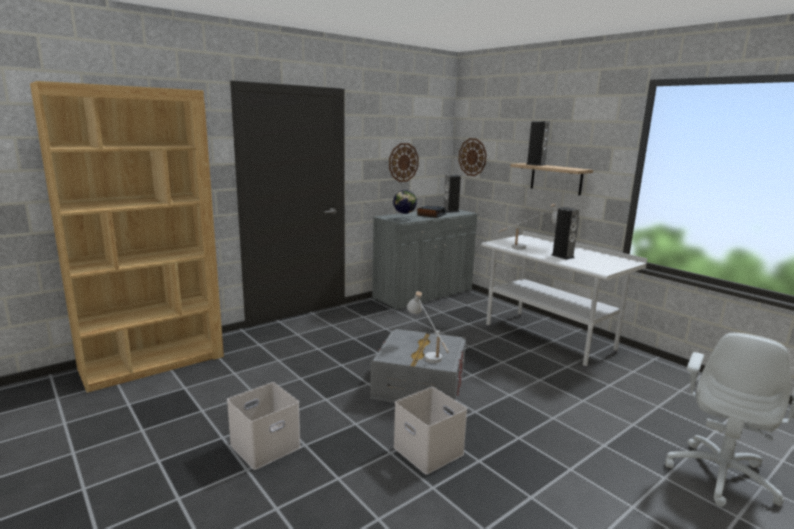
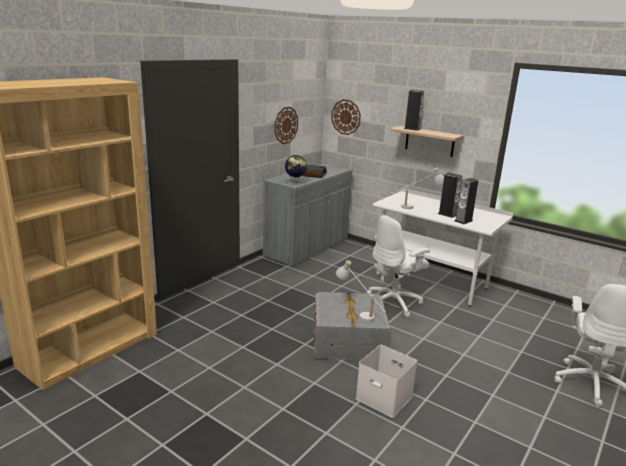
camera: 15 degrees left, 5 degrees up
(265, 445) = (249, 414): white storage box -> none
(451, 211) = (328, 168): speaker -> speaker (463, 221)
(493, 355) = (394, 303): none -> white office chair

